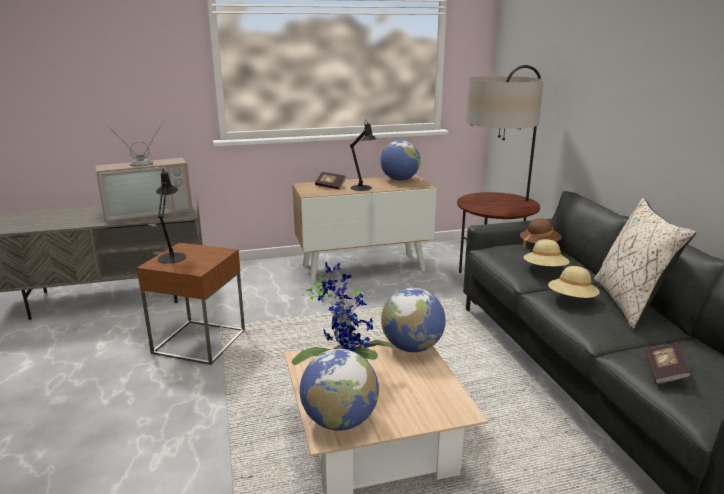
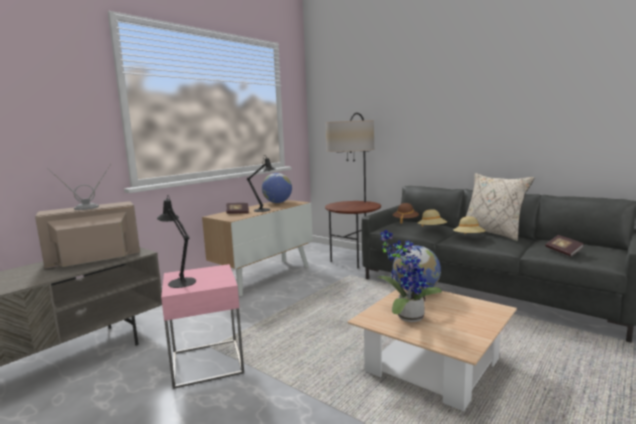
camera: 35 degrees left, 10 degrees down
(148, 211) = (93, 258): television -> television turned 150 degrees counterclockwise
(199, 341) = (207, 362): brown side table -> pink side table
(339, 421) = (455, 340): globe -> none

